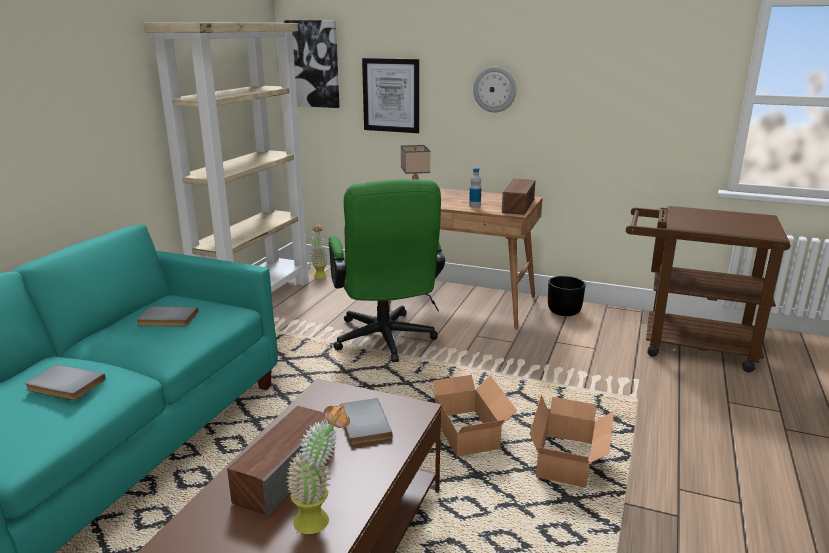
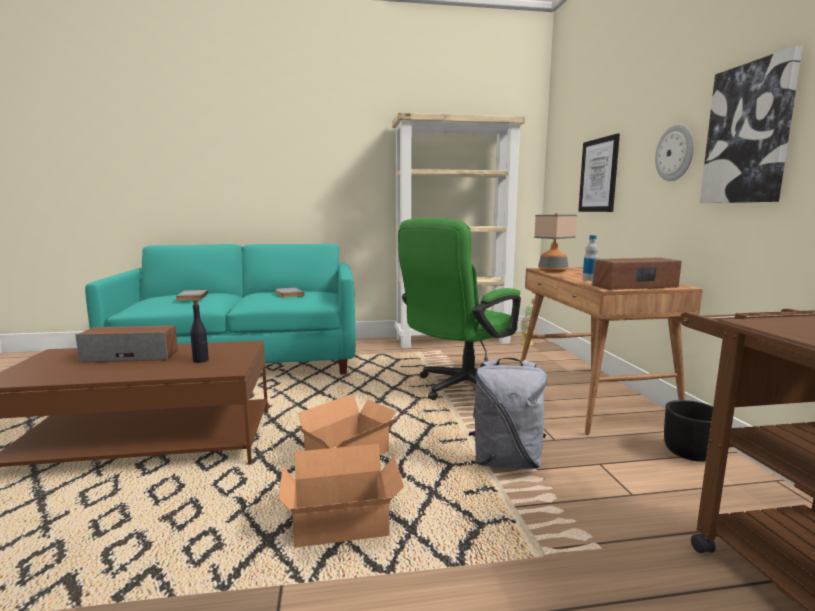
camera: 60 degrees right, 10 degrees down
(313, 64) = (559, 155): picture -> picture (749, 134)
(321, 519) = (74, 373): potted plant -> none
(362, 424) = (201, 360): grey book -> black bottle
(528, 370) = (506, 461): none -> grey backpack

